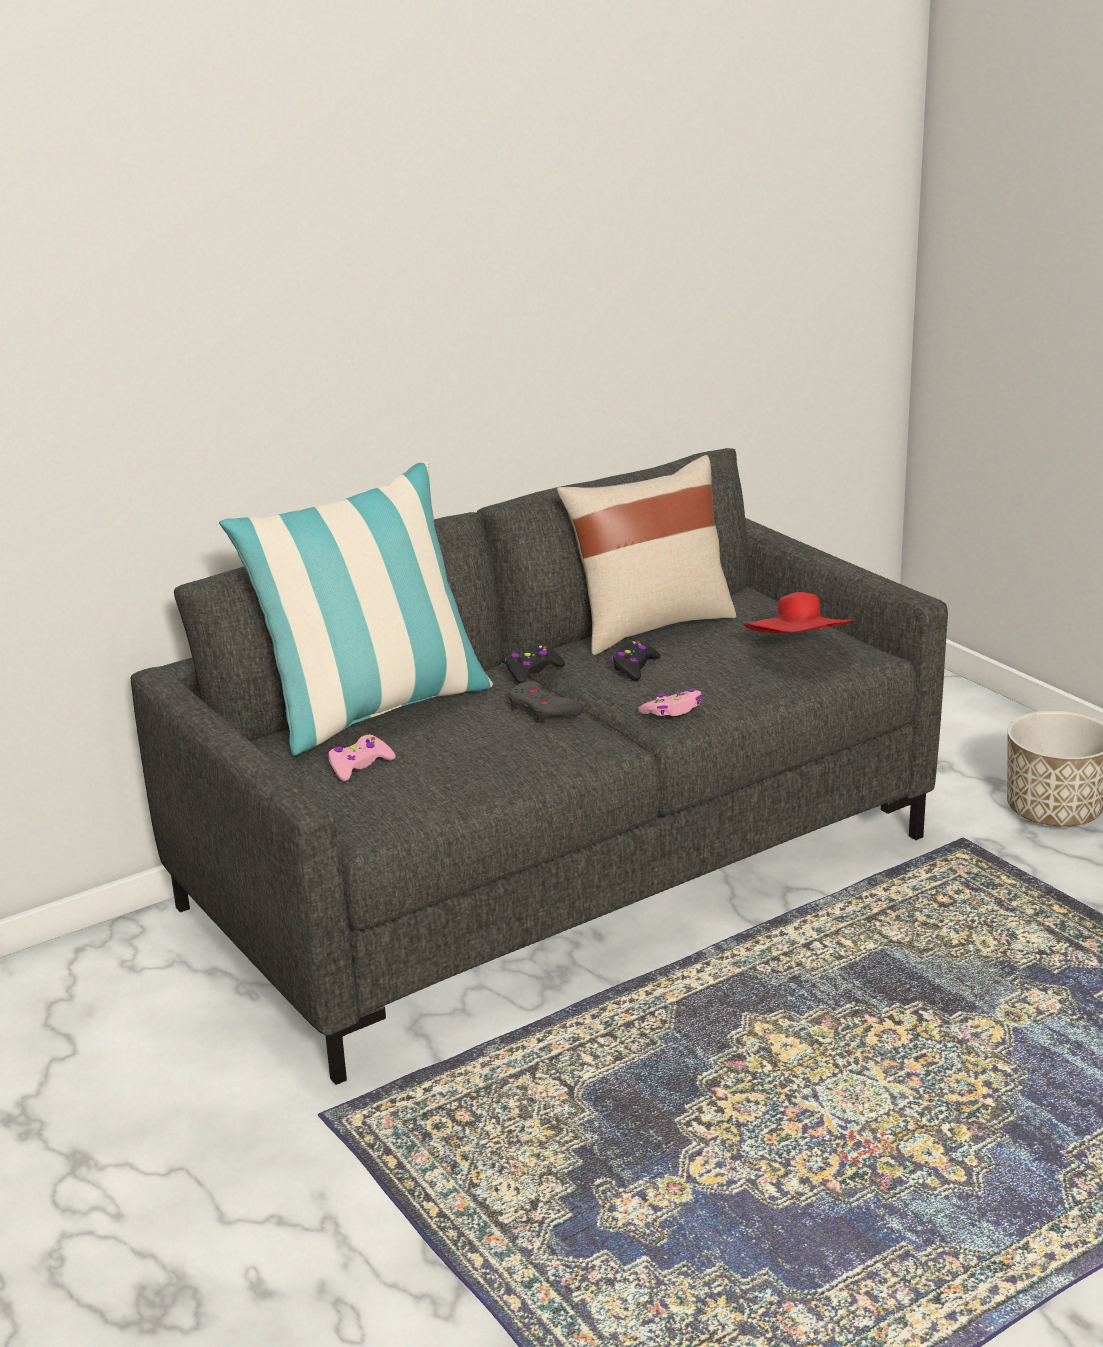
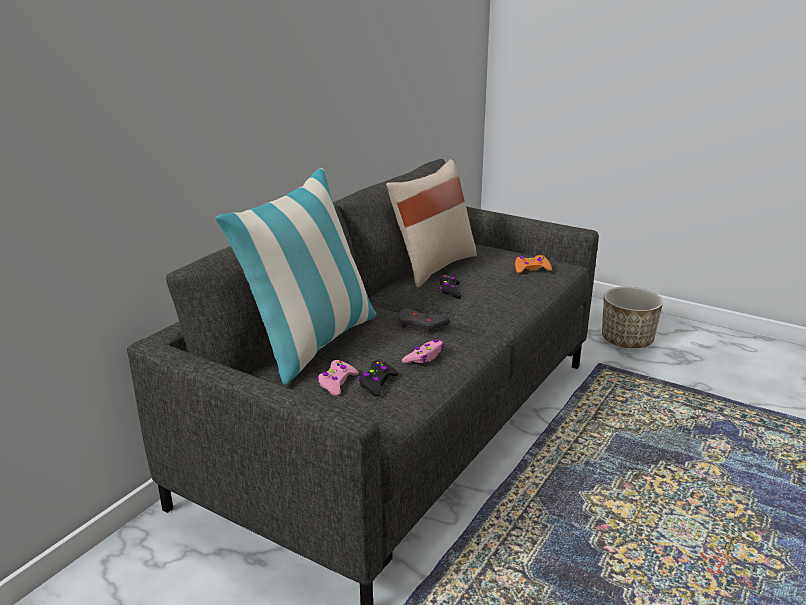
camera: 25 degrees left, 0 degrees up
(532, 671) = (390, 302): black game controller -> black game controller (377, 383)
(673, 710) = (498, 312): pink game controller -> pink game controller (424, 357)
(799, 652) = (531, 269): red hat -> orange game controller

